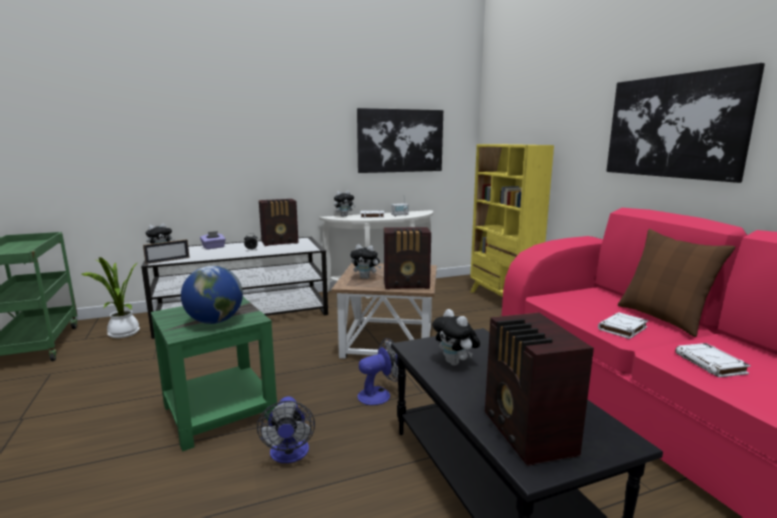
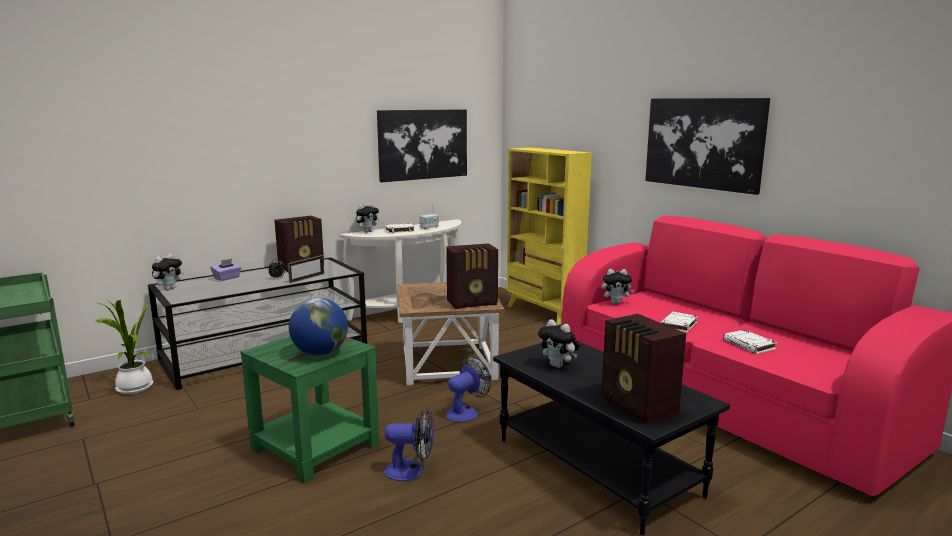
camera: 15 degrees left, 0 degrees up
(168, 260) = (190, 297): picture frame -> picture frame (307, 278)
(289, 455) = (411, 471): fan -> fan turned 60 degrees counterclockwise
(366, 278) = (426, 299): plush toy -> plush toy (616, 303)
(662, 318) = (707, 313): brown pillow -> none

